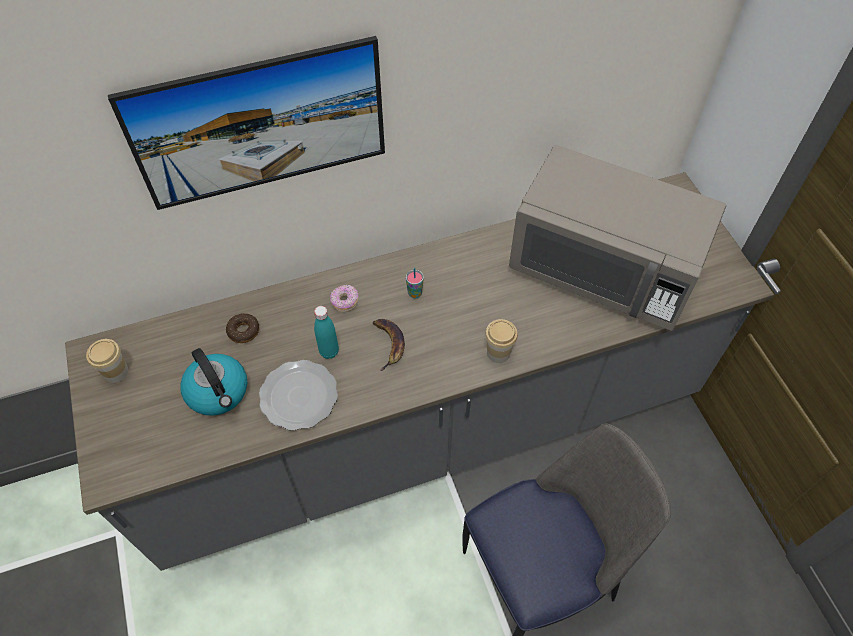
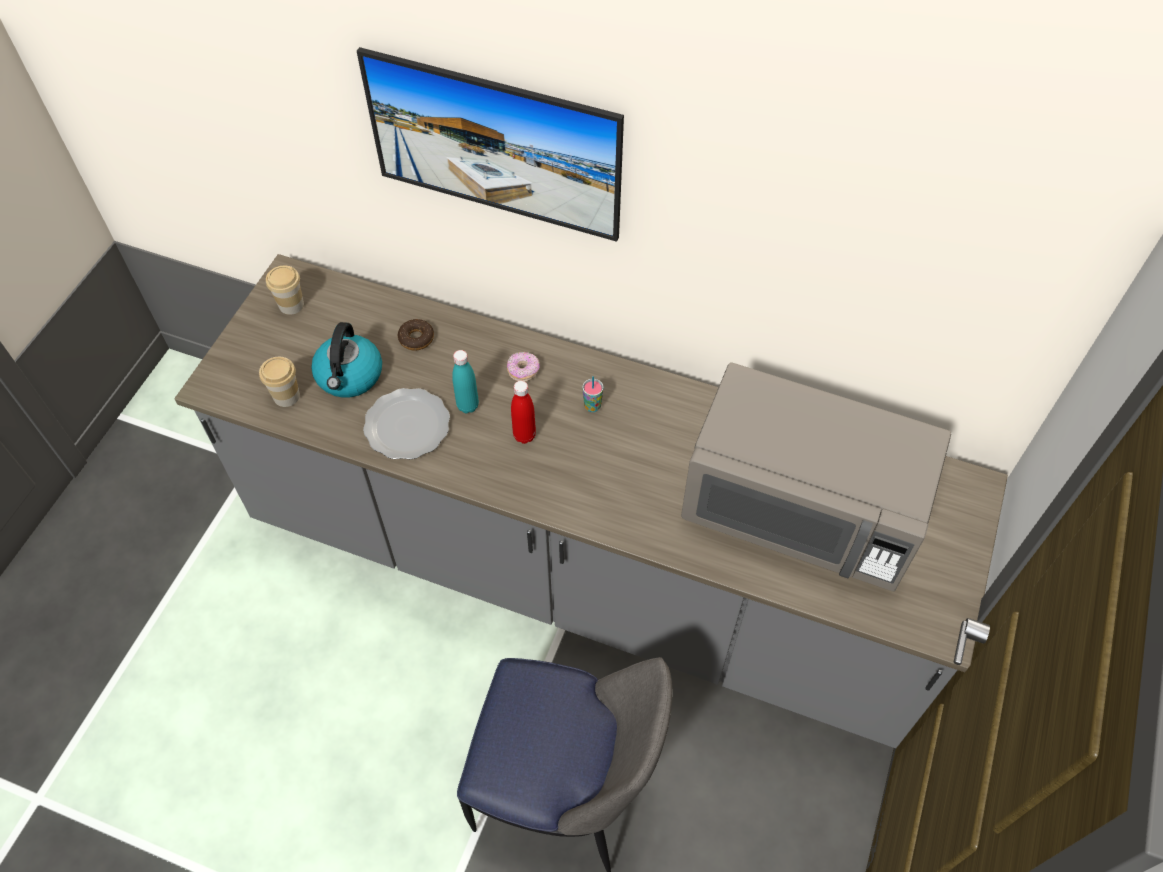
camera: 40 degrees right, 0 degrees up
(389, 344) = (524, 435): banana -> red bottle
(498, 353) = (614, 514): cup -> cup (286, 396)
(602, 270) = (799, 511): grey microwave -> grey microwave turned 45 degrees counterclockwise

